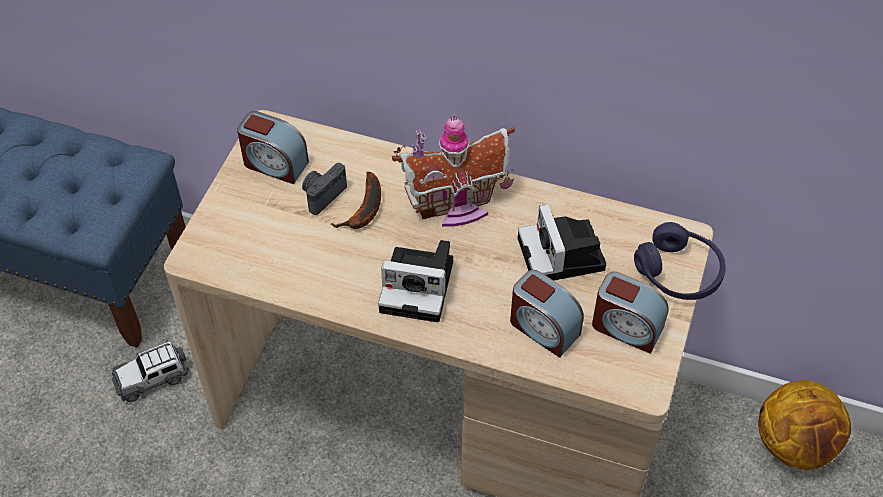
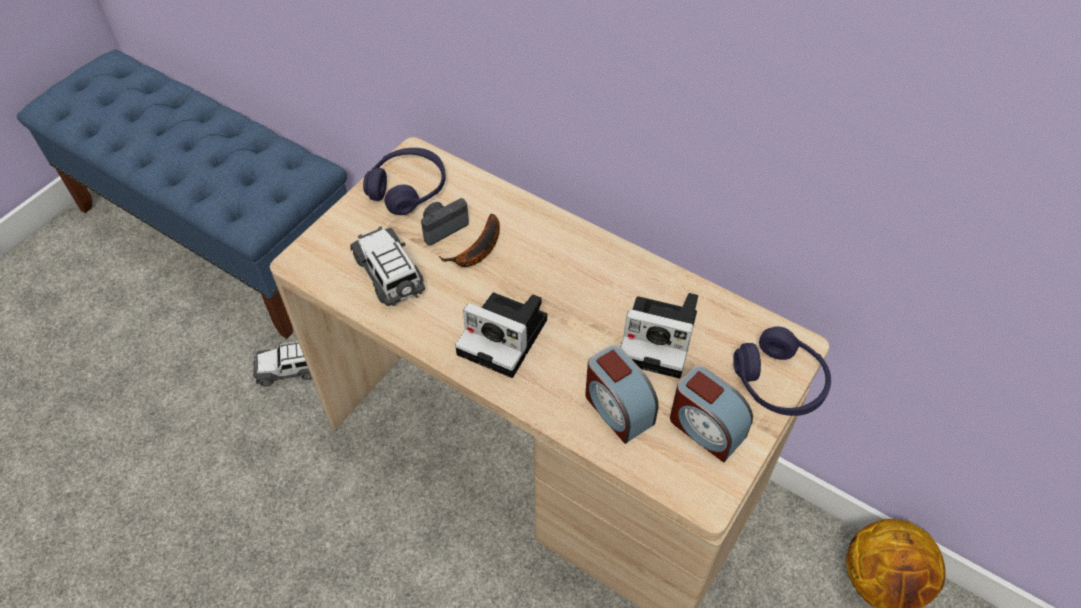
camera: 15 degrees right, 0 degrees up
(274, 164) = (408, 189): alarm clock -> purple headphones
(288, 252) = (390, 275): none -> toy car
(455, 205) = (568, 264): toy house -> none
(563, 256) = (661, 339): camera -> camera turned 75 degrees counterclockwise

